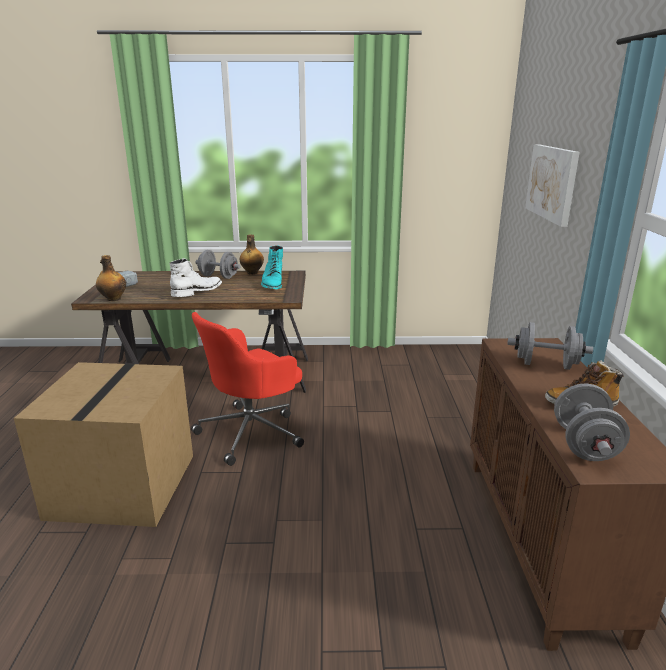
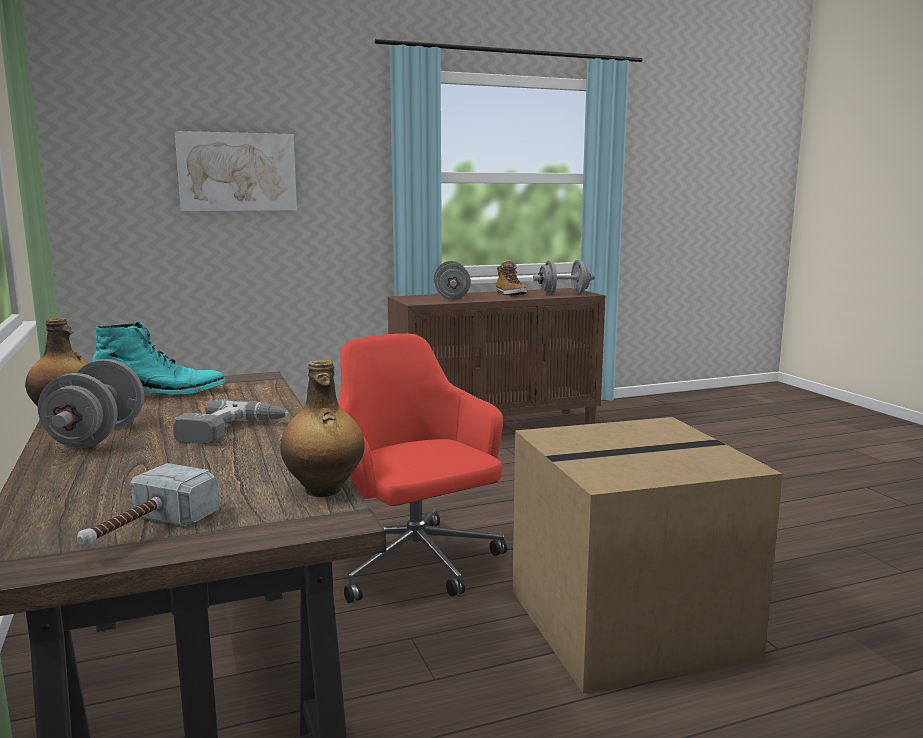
camera: 110 degrees left, 10 degrees down
(198, 291) = (232, 431): white boot -> power drill
(252, 432) = (416, 564): red office chair -> red office chair turned 150 degrees counterclockwise

